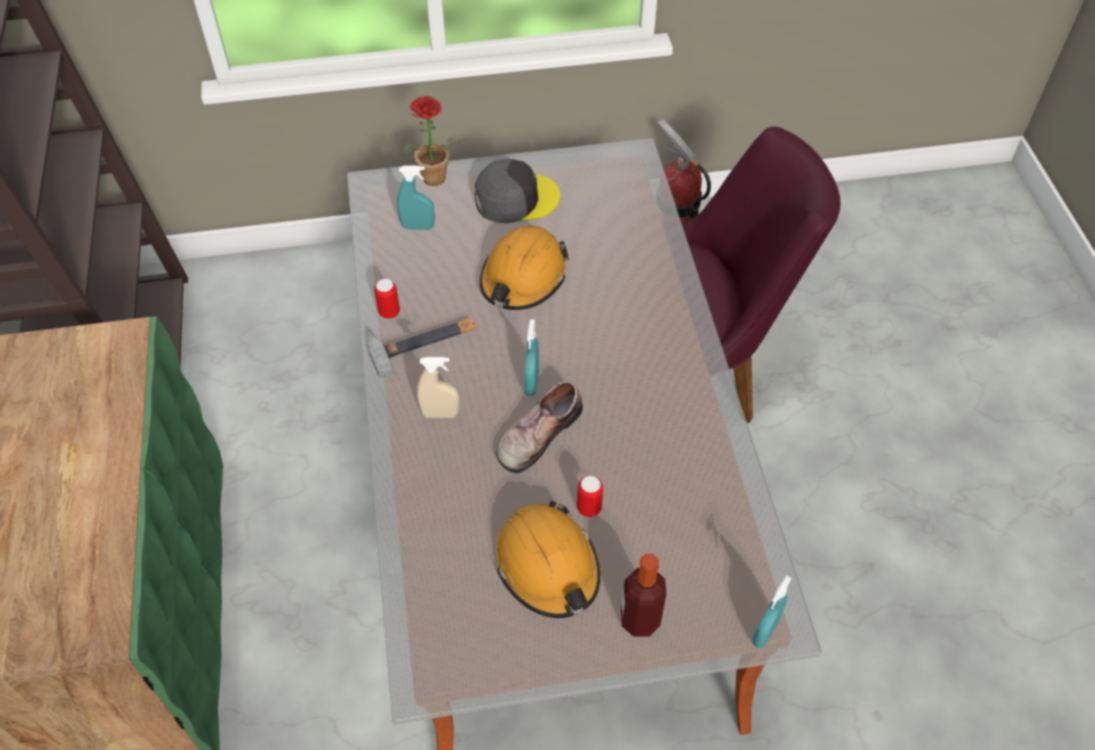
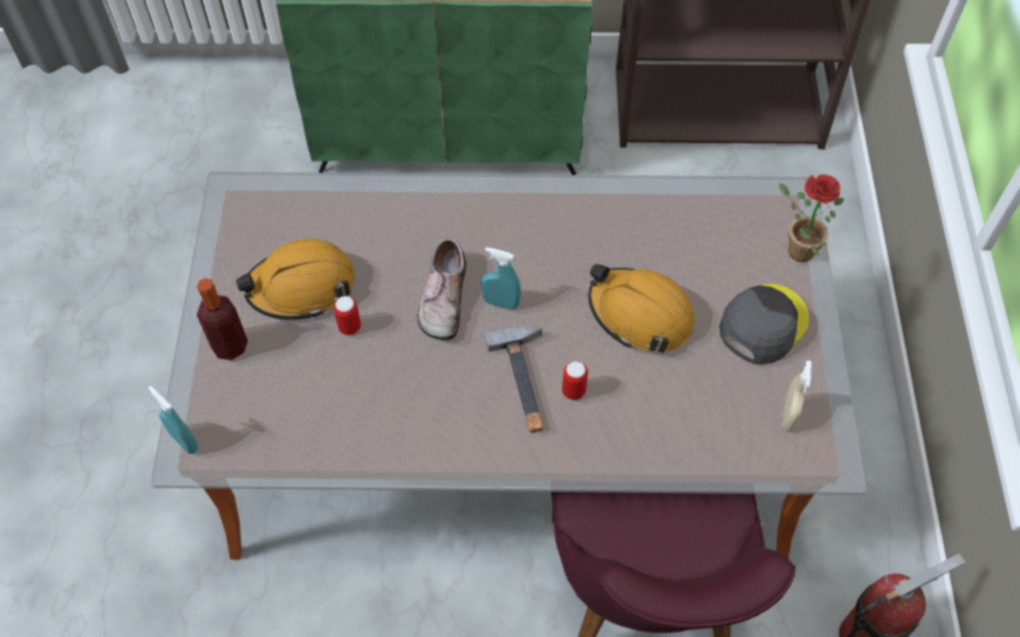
camera: 100 degrees right, 5 degrees up
(389, 312) = (611, 198): can -> can (573, 391)
(418, 227) = (726, 230): turquoise spray bottle -> none
(422, 341) = (570, 220): hammer -> hammer (525, 381)
(440, 414) = (481, 226): beige spray bottle -> beige spray bottle (788, 416)
(516, 198) = (763, 324): grey cap -> grey cap turned 135 degrees counterclockwise
(536, 433) = (441, 298): shoe -> shoe turned 135 degrees counterclockwise

